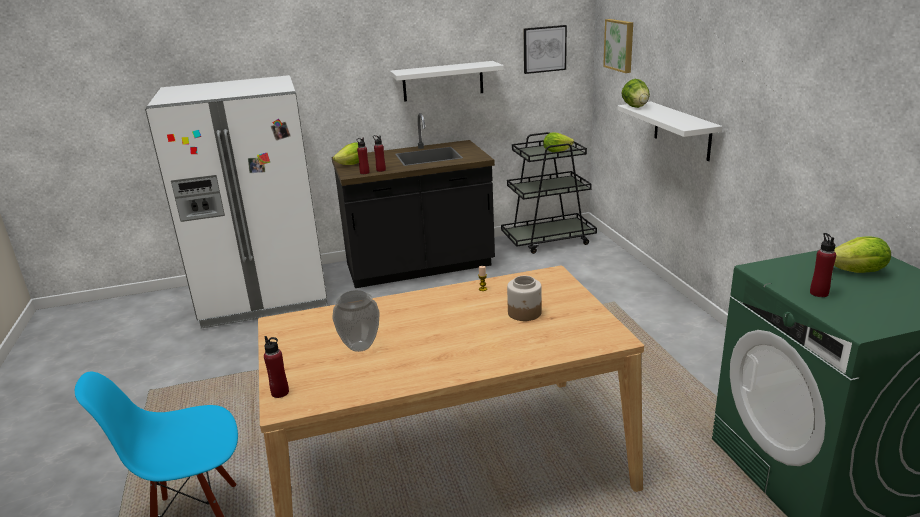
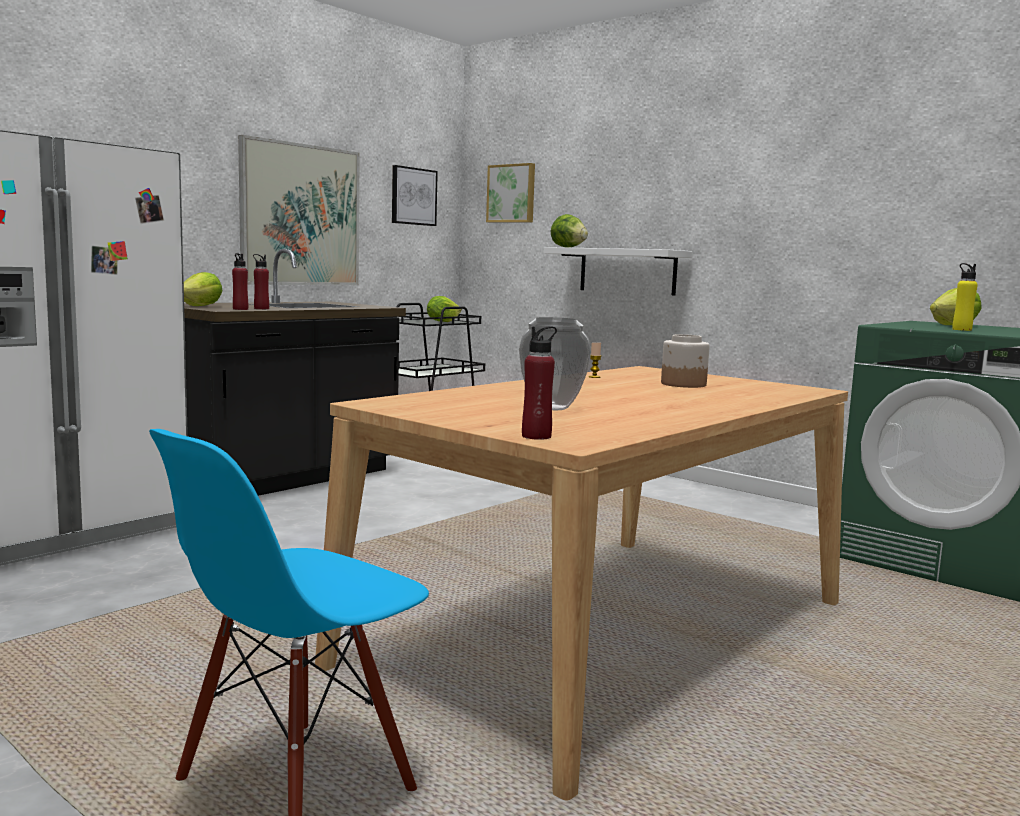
camera: 35 degrees left, 15 degrees down
(443, 81) = (300, 215): white shelf -> picture
(819, 293) = (961, 330): red bottle -> yellow bottle

